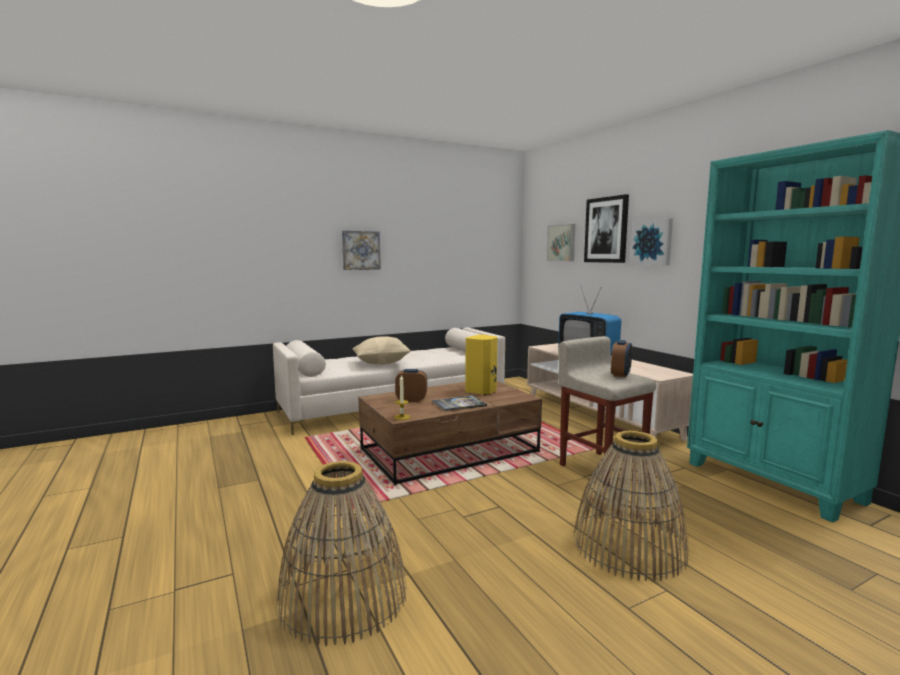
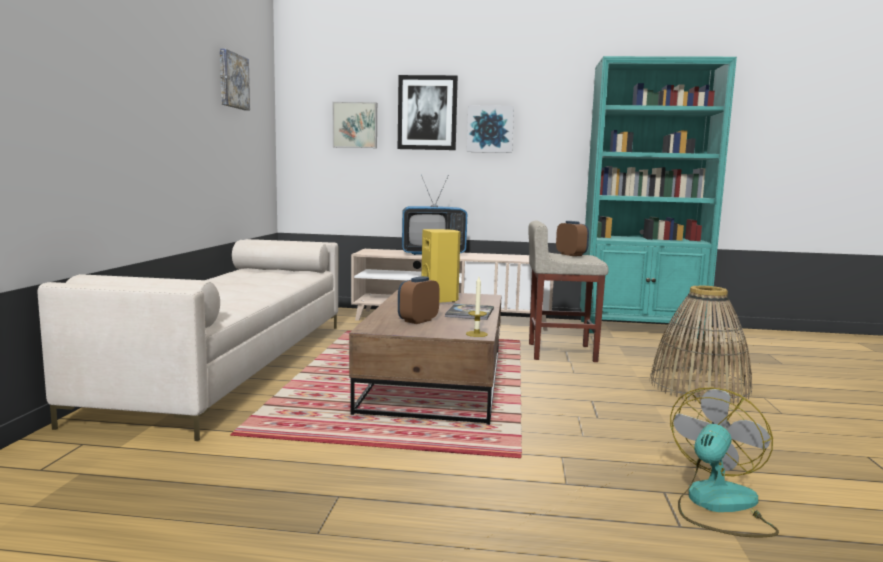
camera: 55 degrees left, 0 degrees up
(343, 596) = (717, 506): basket -> fan
(360, 250) = (140, 106): picture -> picture (232, 81)
(381, 363) = (241, 295): beige pillow -> none

